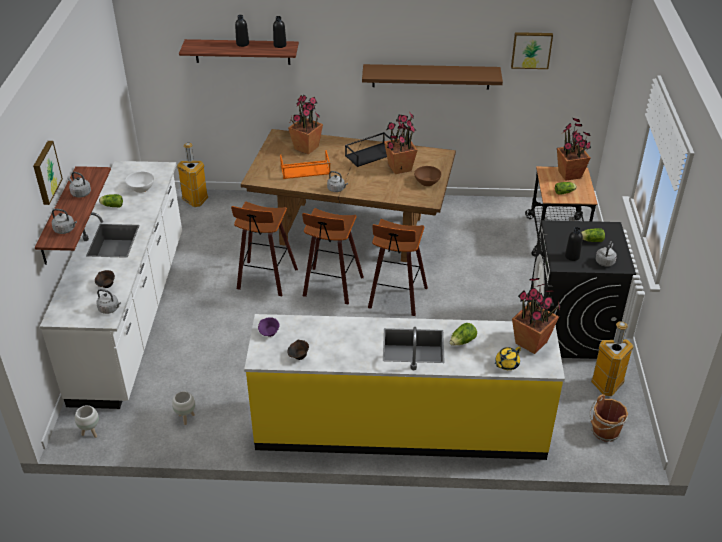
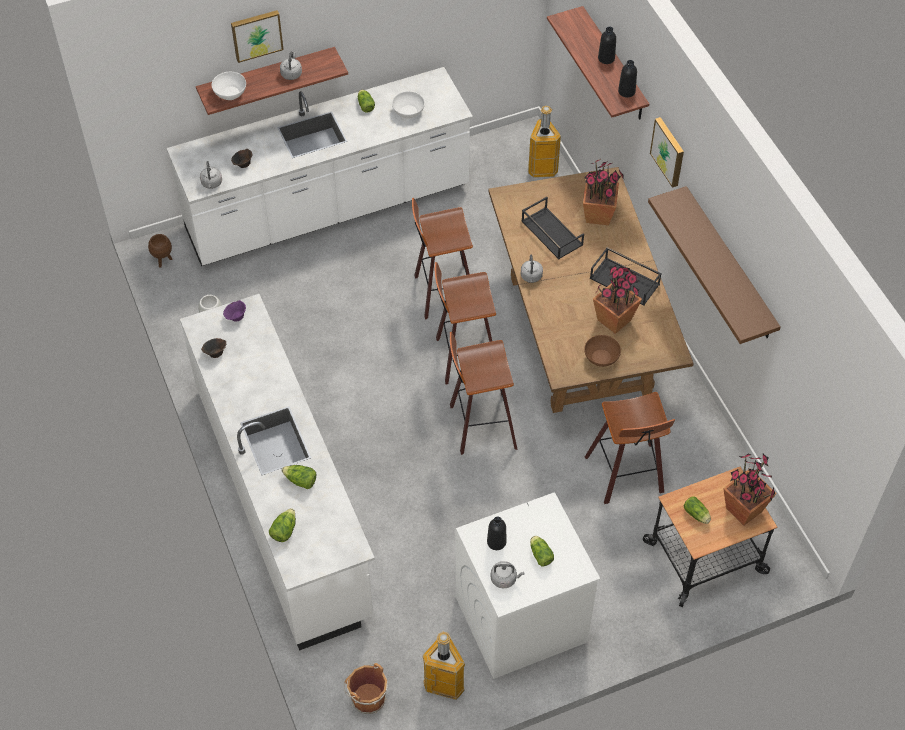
camera: 65 degrees right, 15 degrees up
(65, 230) = (230, 93): grey kettle -> white bowl
(90, 433) = (163, 260): white planter -> brown planter
(305, 170) = (551, 233): orange tray -> black tray
(400, 427) = (284, 501): yellow counter -> white counter
(478, 247) = (627, 476): none -> stool
(506, 364) = (284, 530): yellow teapot -> lettuce
(531, 49) = (807, 341): picture -> picture (669, 151)
(532, 343) = (329, 544): potted plant -> none
(569, 331) = (520, 619): black washing machine -> white washing machine

